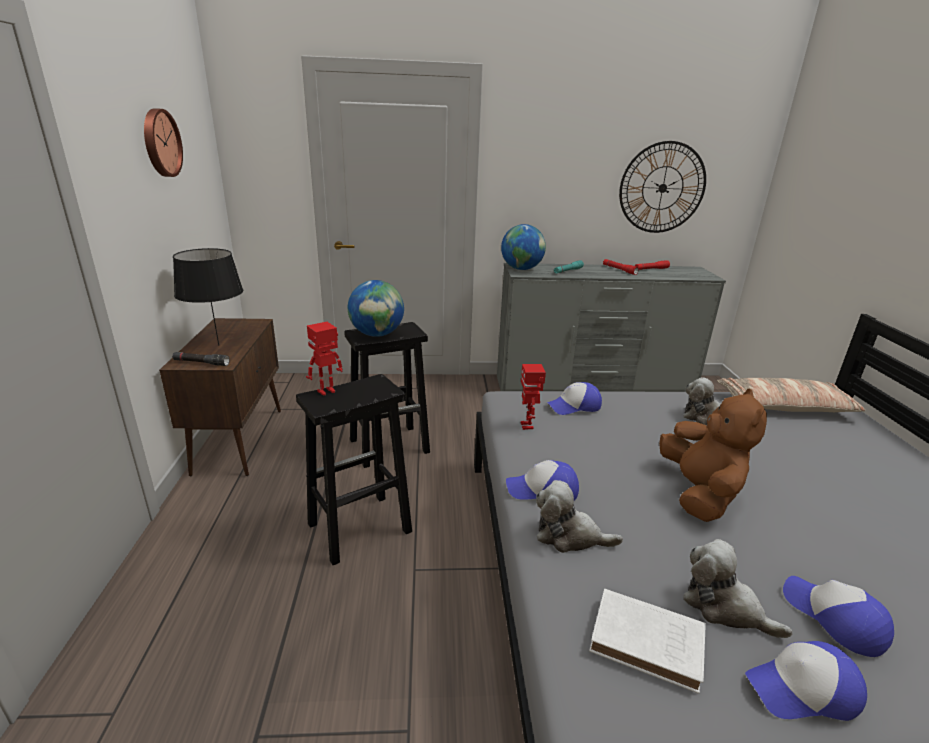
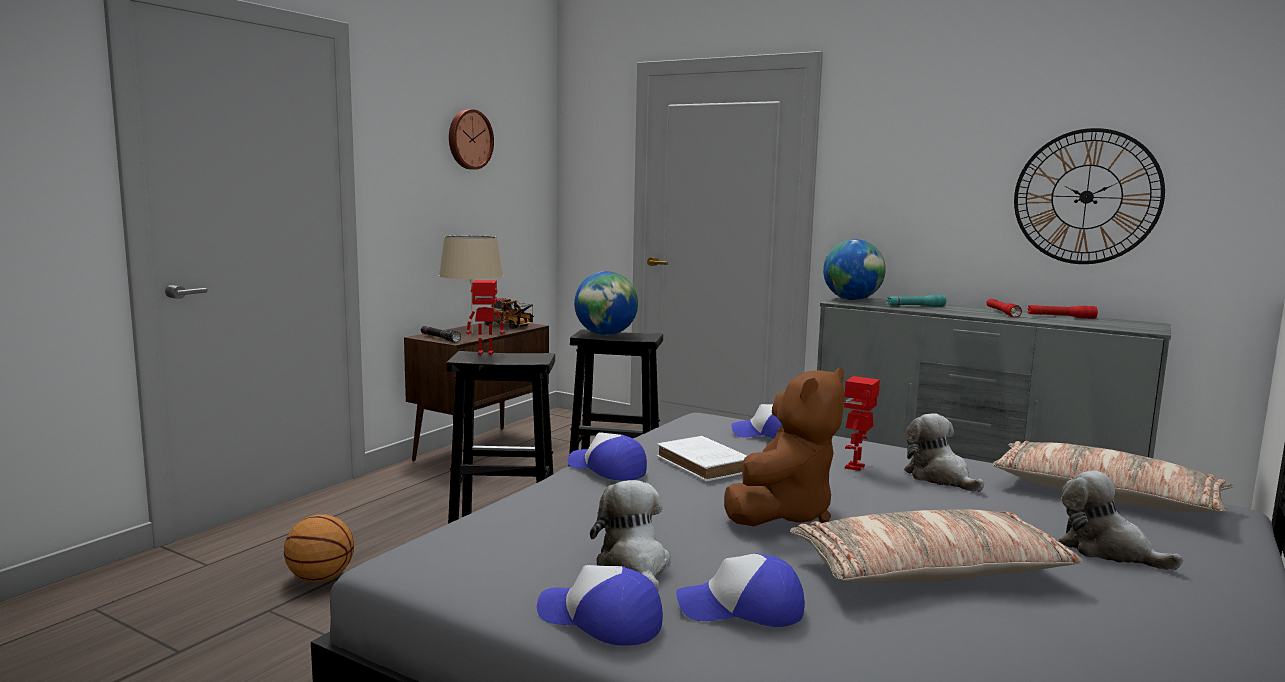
camera: 35 degrees right, 15 degrees down
(218, 345) = (471, 332): black table lamp -> beige table lamp
(240, 327) = (510, 326): none -> toy truck
(263, 664) = (321, 578): none -> basketball
(527, 426) = (683, 436): toy robot -> toy robot (856, 467)
(569, 536) = (575, 496): plush toy -> plush toy (1107, 550)
(649, 643) = (516, 556): white book -> white book (705, 465)
(833, 618) = (741, 609): cap -> cap turned 90 degrees counterclockwise
(838, 520) = (931, 573): none -> pillow

